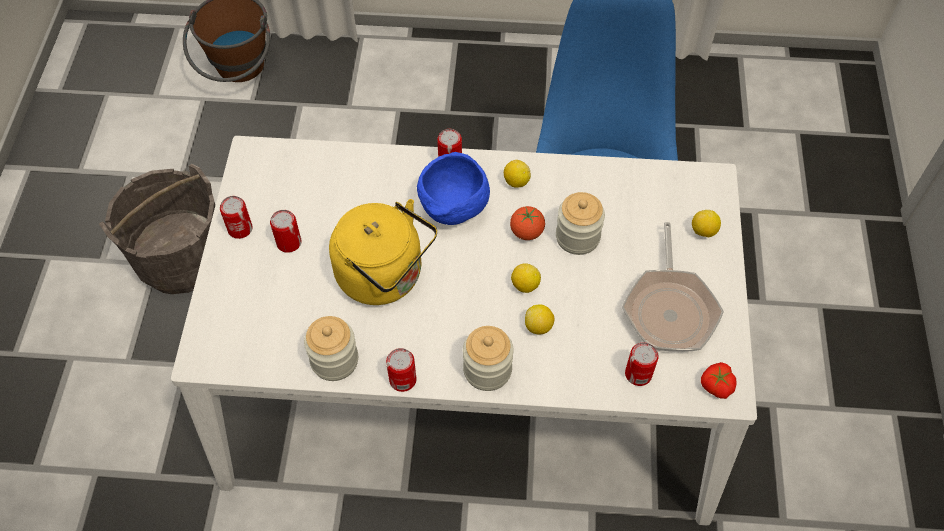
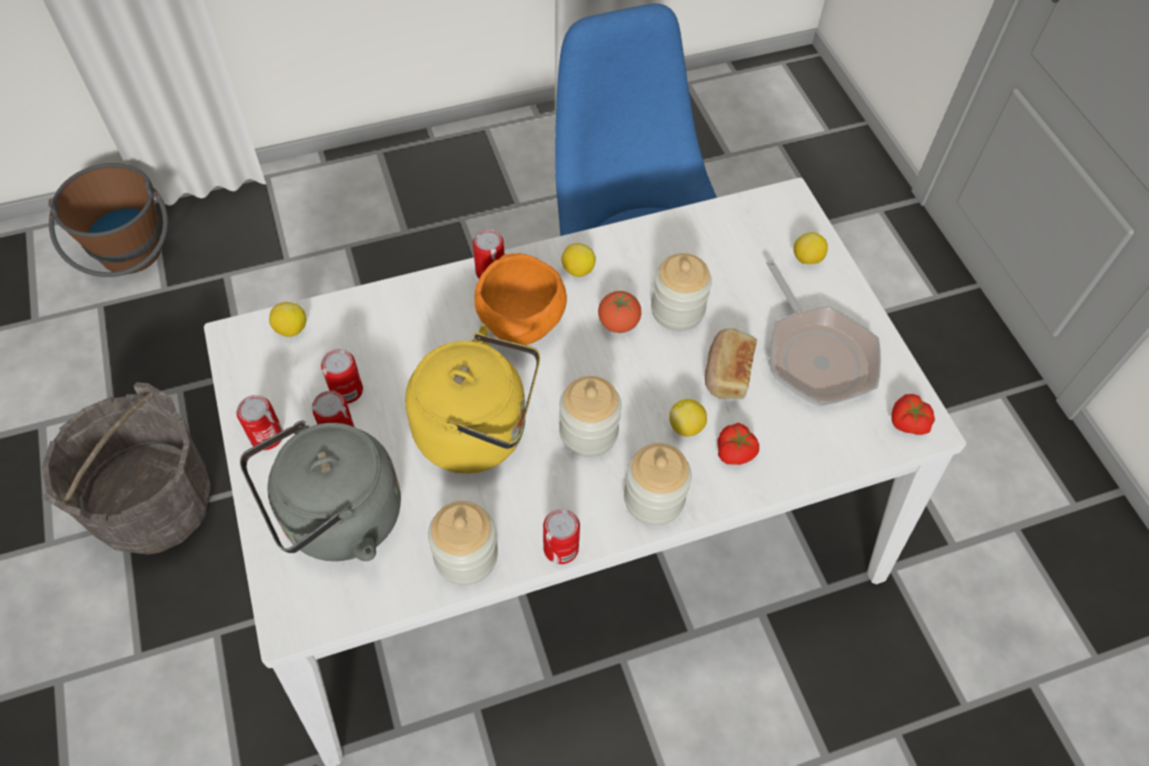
camera: 25 degrees left, 0 degrees up
(260, 303) = (336, 520): none -> grey kettle
(454, 210) = (522, 325): blue bowl -> orange bowl
(463, 305) = (588, 432): none -> jar
(525, 285) = (646, 384): lemon -> lemon (291, 329)
(567, 358) = (736, 452): none -> tomato
(591, 297) = (726, 372): none -> bread
(638, 374) = (821, 440): can -> can (347, 391)

